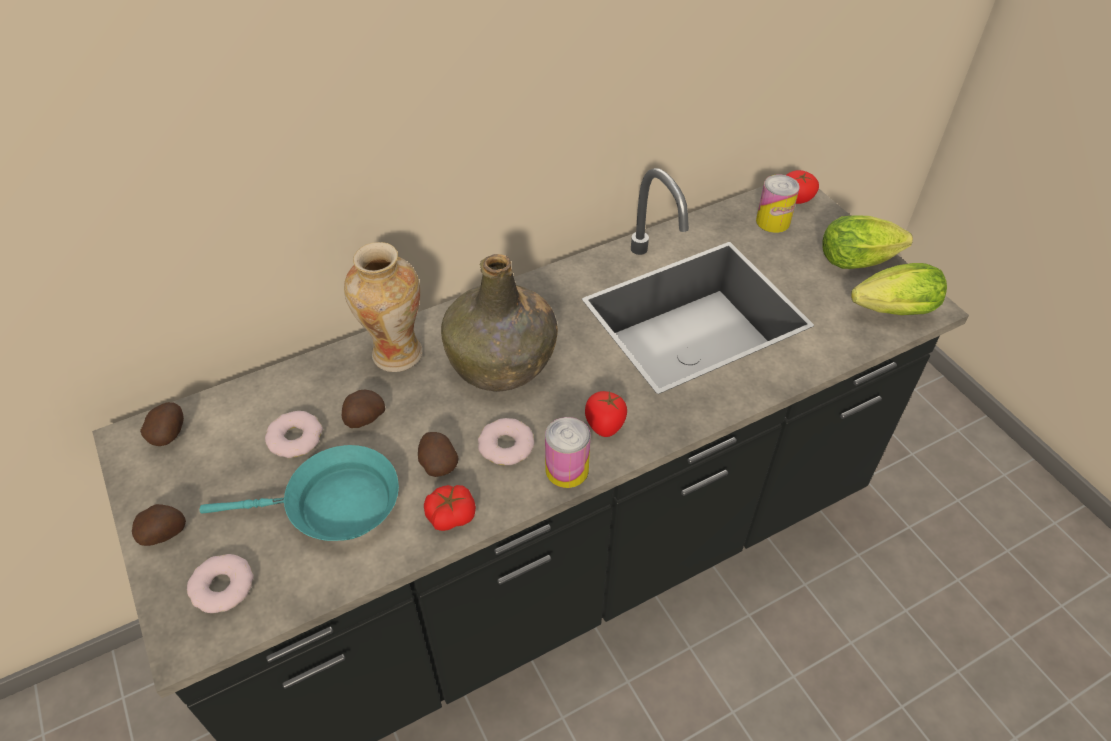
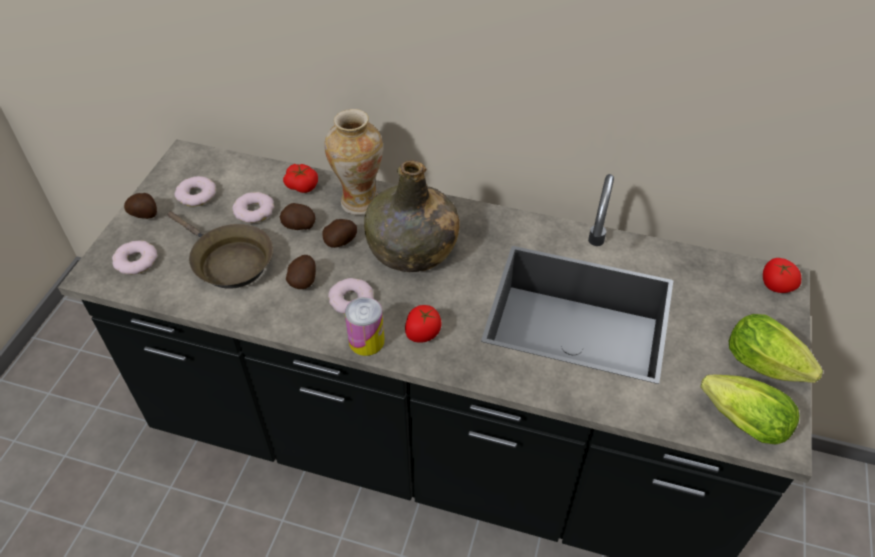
camera: 45 degrees right, 0 degrees up
(169, 433) = (204, 165): potato -> potato (341, 241)
(203, 469) = (196, 195): none -> donut
(334, 506) = (228, 261): turquoise frying pan -> brown frying pan
(450, 515) = (275, 313): tomato -> tomato (302, 185)
(773, 221) = (730, 289): can -> none

